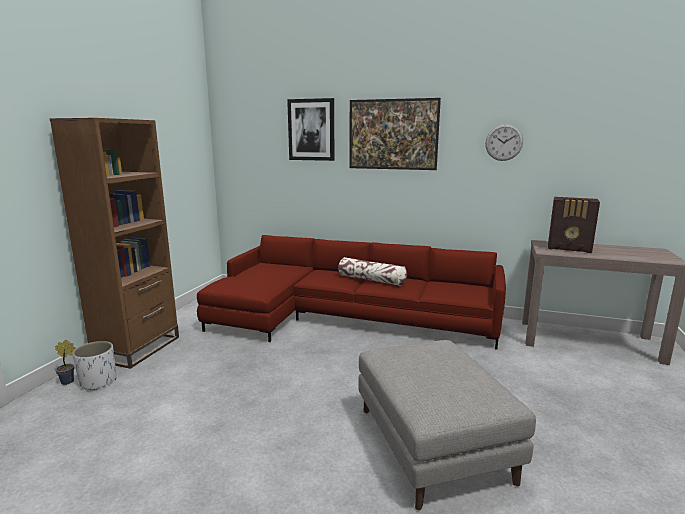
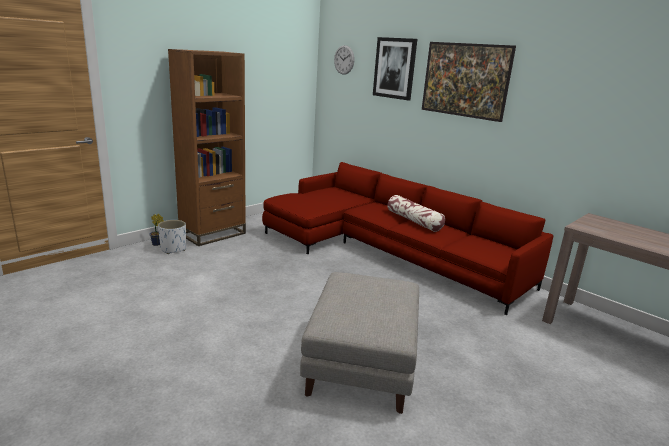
camera: 25 degrees right, 5 degrees up
(504, 142) = (575, 100): wall clock -> wall clock (344, 60)
(570, 248) = (617, 229): radio -> none

